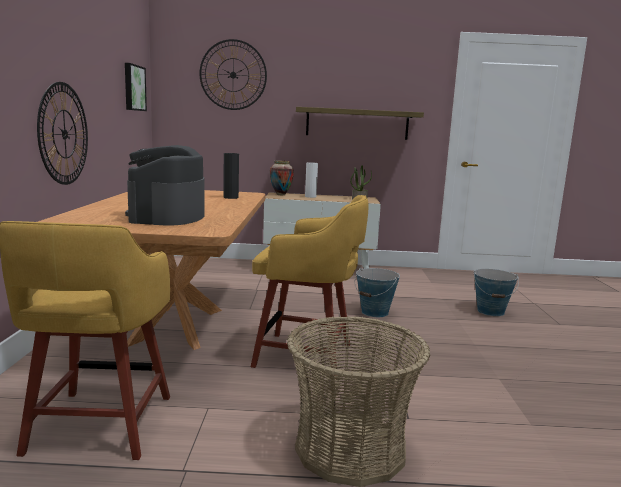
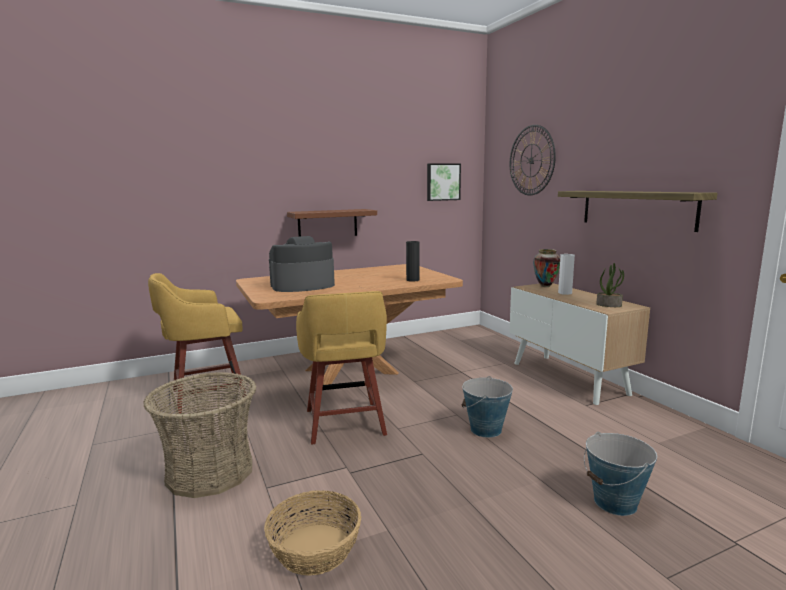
camera: 65 degrees right, 0 degrees up
(64, 134) = (327, 223): wall clock -> brown shelf
(516, 411) = (315, 548): none -> basket

